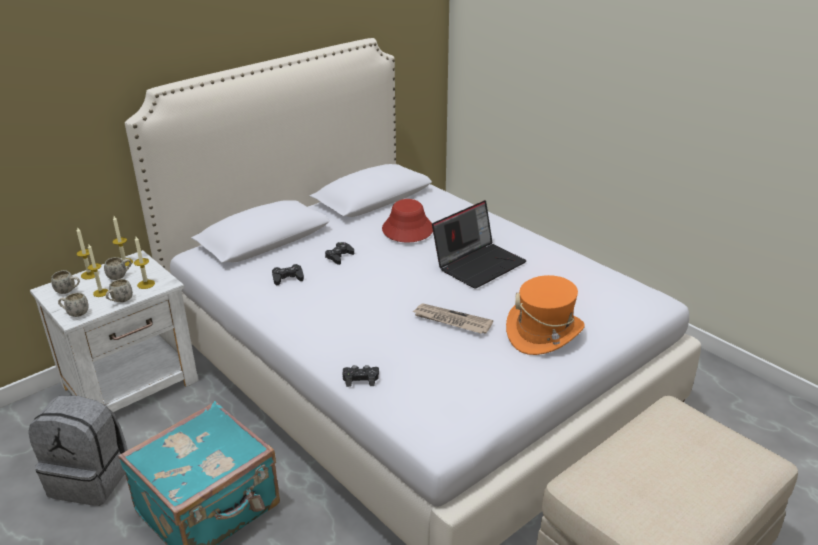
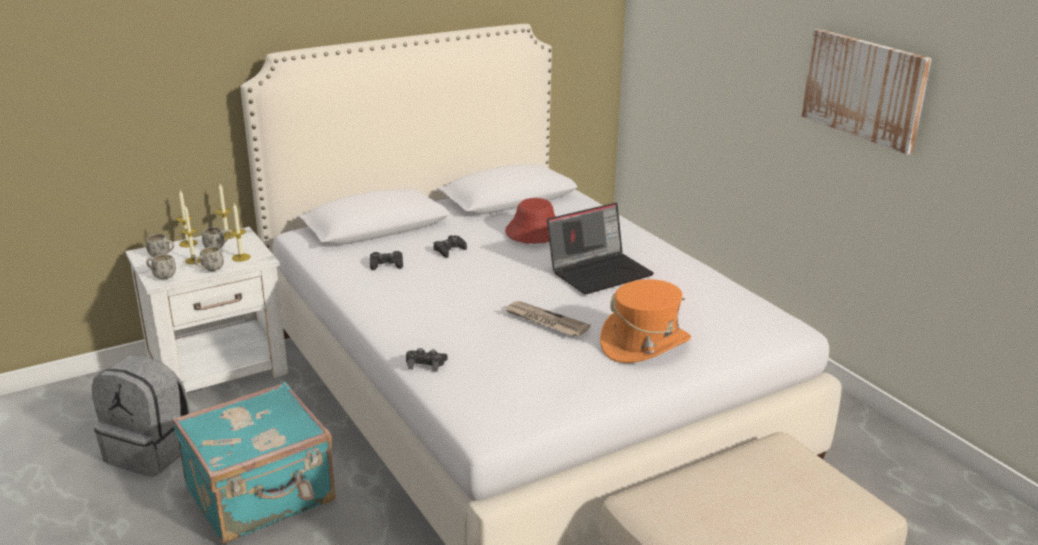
camera: 10 degrees right, 5 degrees down
(691, 84) = (864, 88): none -> picture

